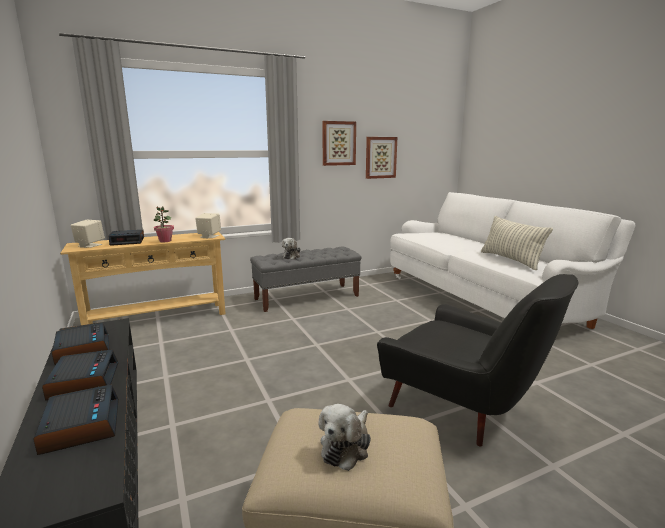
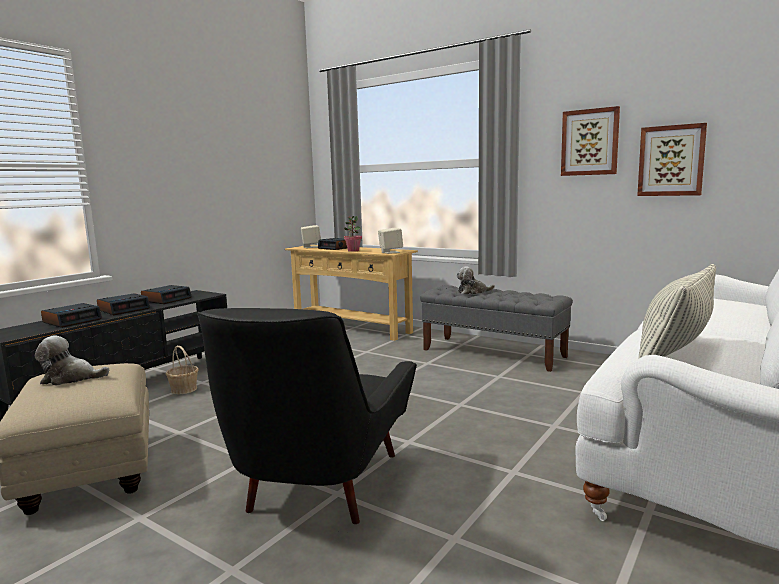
camera: 60 degrees right, 5 degrees down
(178, 440) = (184, 389): none -> basket

